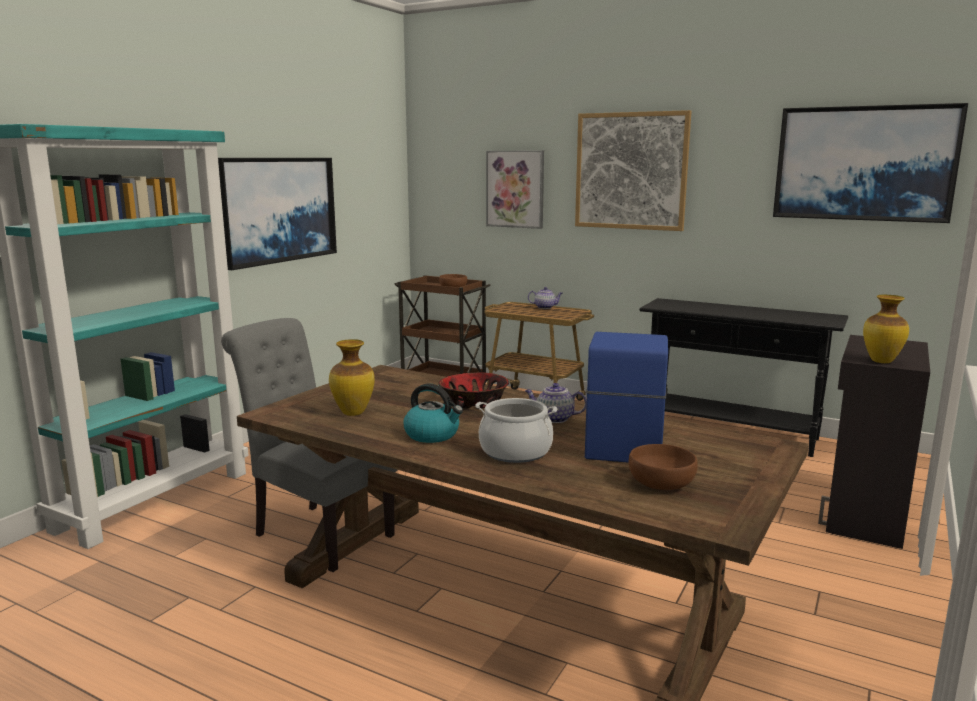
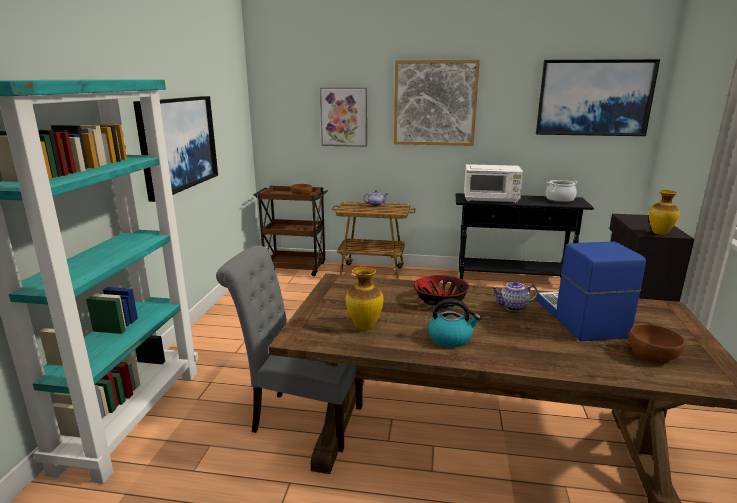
camera: 20 degrees left, 5 degrees up
(515, 451) = (527, 343): cooking pot -> cooking pot (559, 200)
(696, 308) = (491, 199): none -> white microwave

